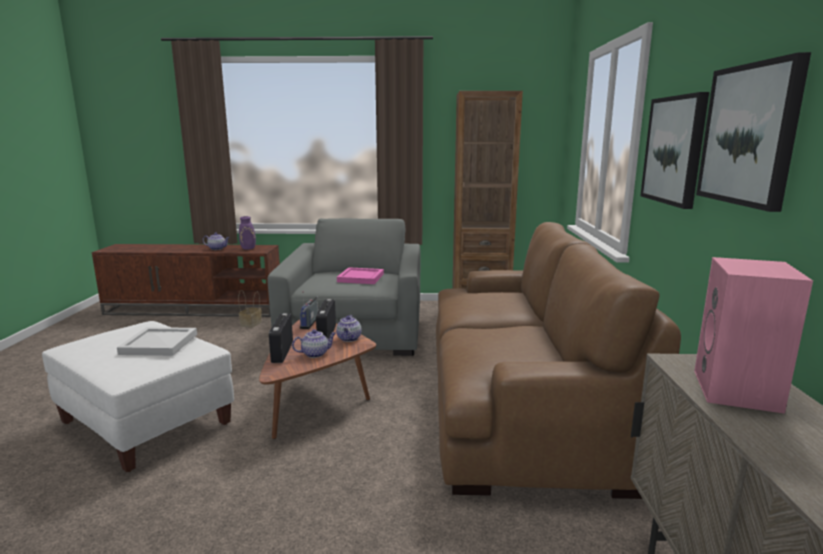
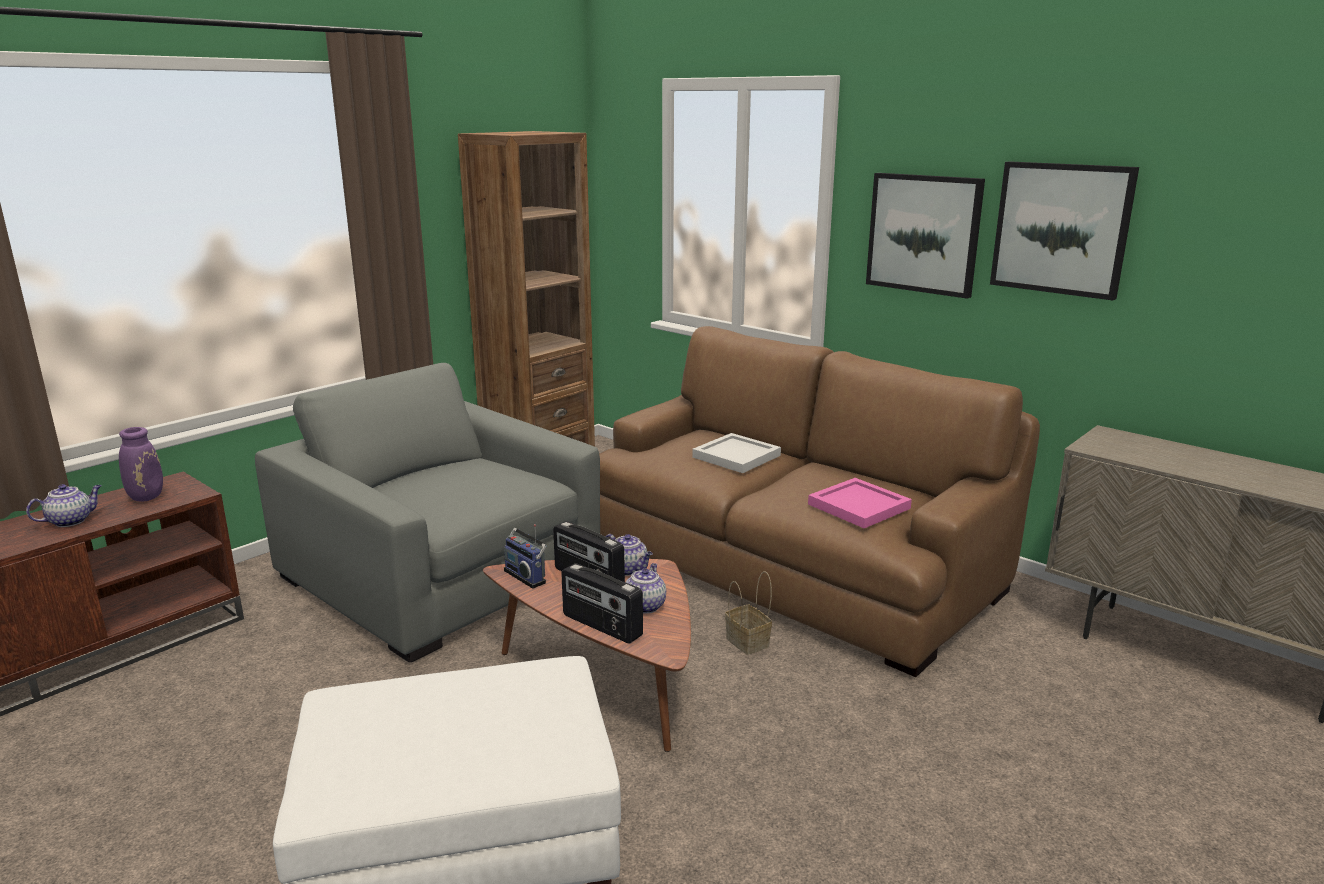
camera: 50 degrees left, 5 degrees up
(160, 344) = (478, 700): white tray -> white tray (736, 456)
(251, 324) = (236, 647): basket -> basket (749, 642)
(360, 277) = (471, 480): pink tray -> pink tray (857, 506)
(738, 392) = (1159, 455): pink speaker -> none

